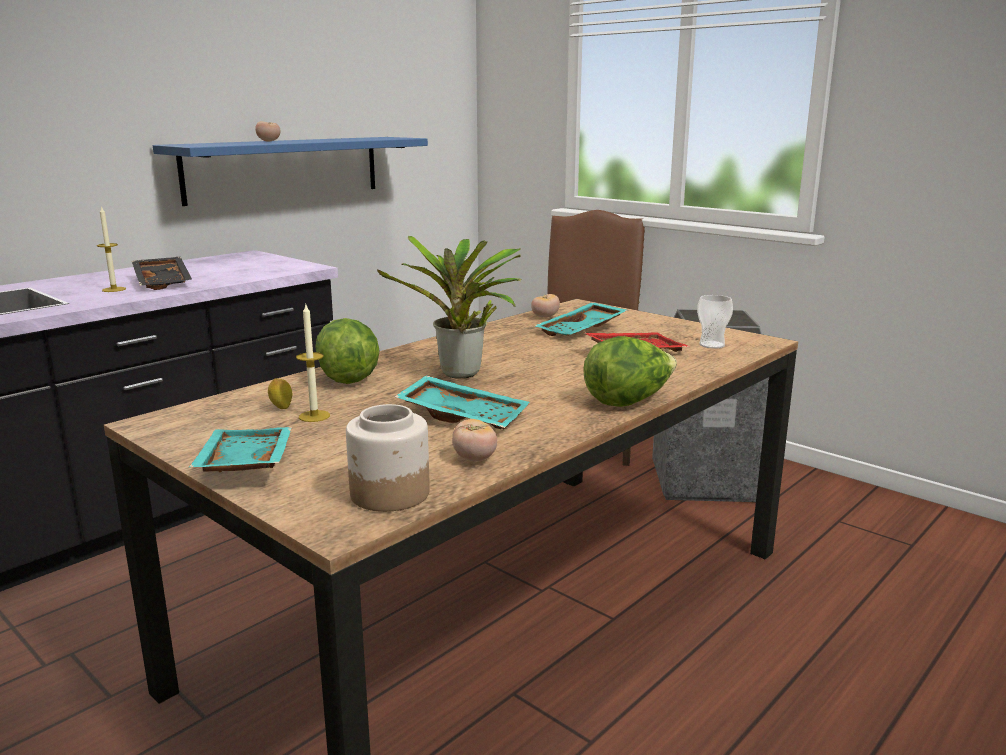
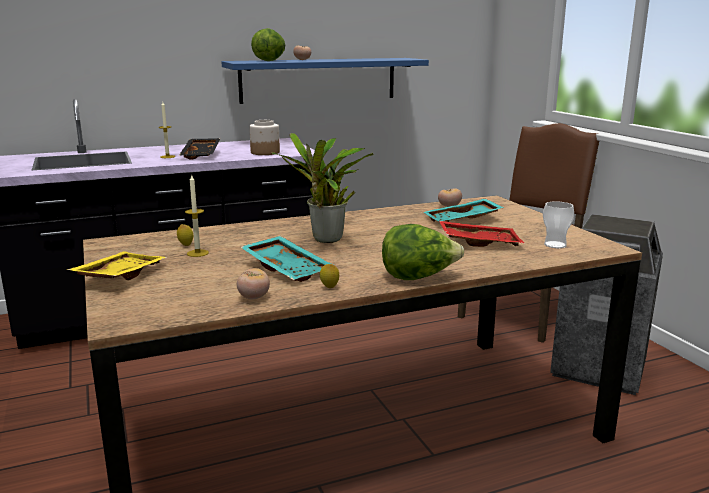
camera: 25 degrees right, 0 degrees up
(243, 465) = (119, 276): turquoise tray -> yellow tray
(348, 377) = (252, 231): lettuce -> lettuce (270, 61)
(389, 494) = (172, 309): jar -> jar (265, 152)
(549, 431) = (329, 288): none -> lemon

